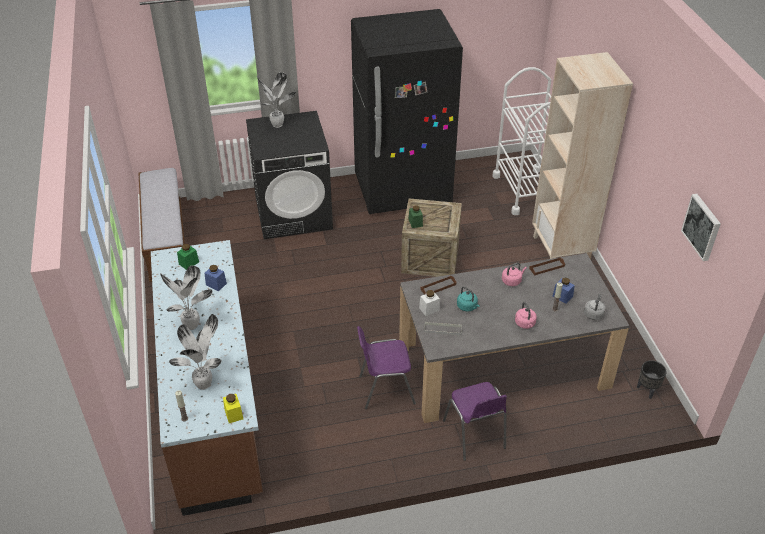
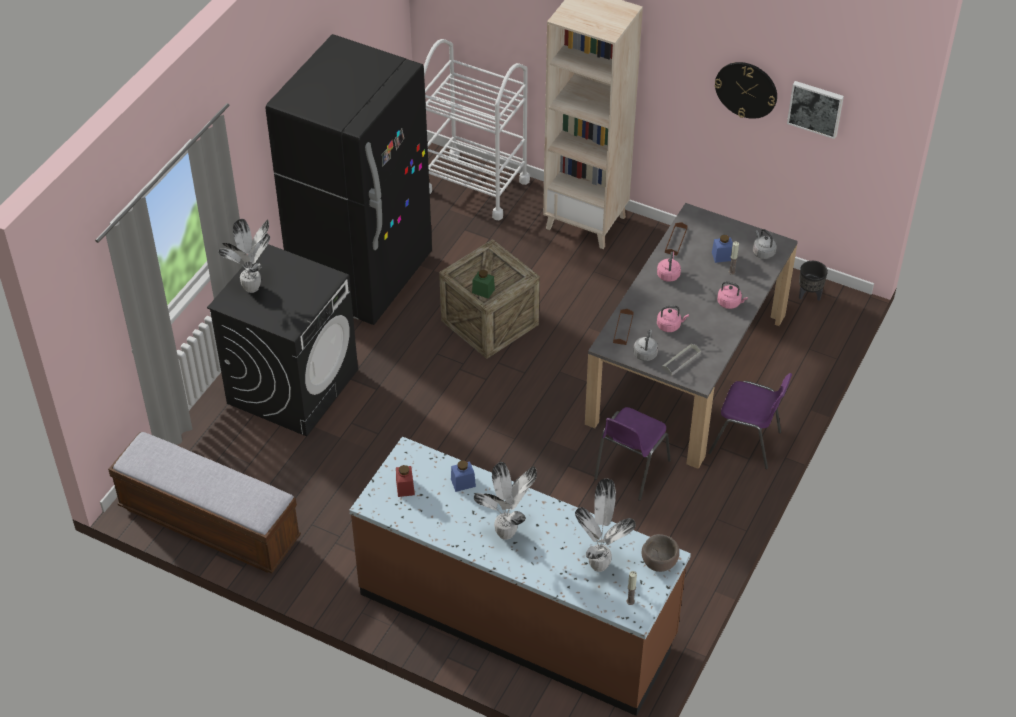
camera: 50 degrees left, 5 degrees up
(189, 263) = (405, 487): green jar -> red jar
(233, 414) = (659, 562): yellow jar -> brown bowl
(429, 309) = (645, 353): white jar -> grey kettle
(467, 307) = (670, 326): turquoise kettle -> pink kettle
(670, 188) = (746, 89): none -> wall clock

